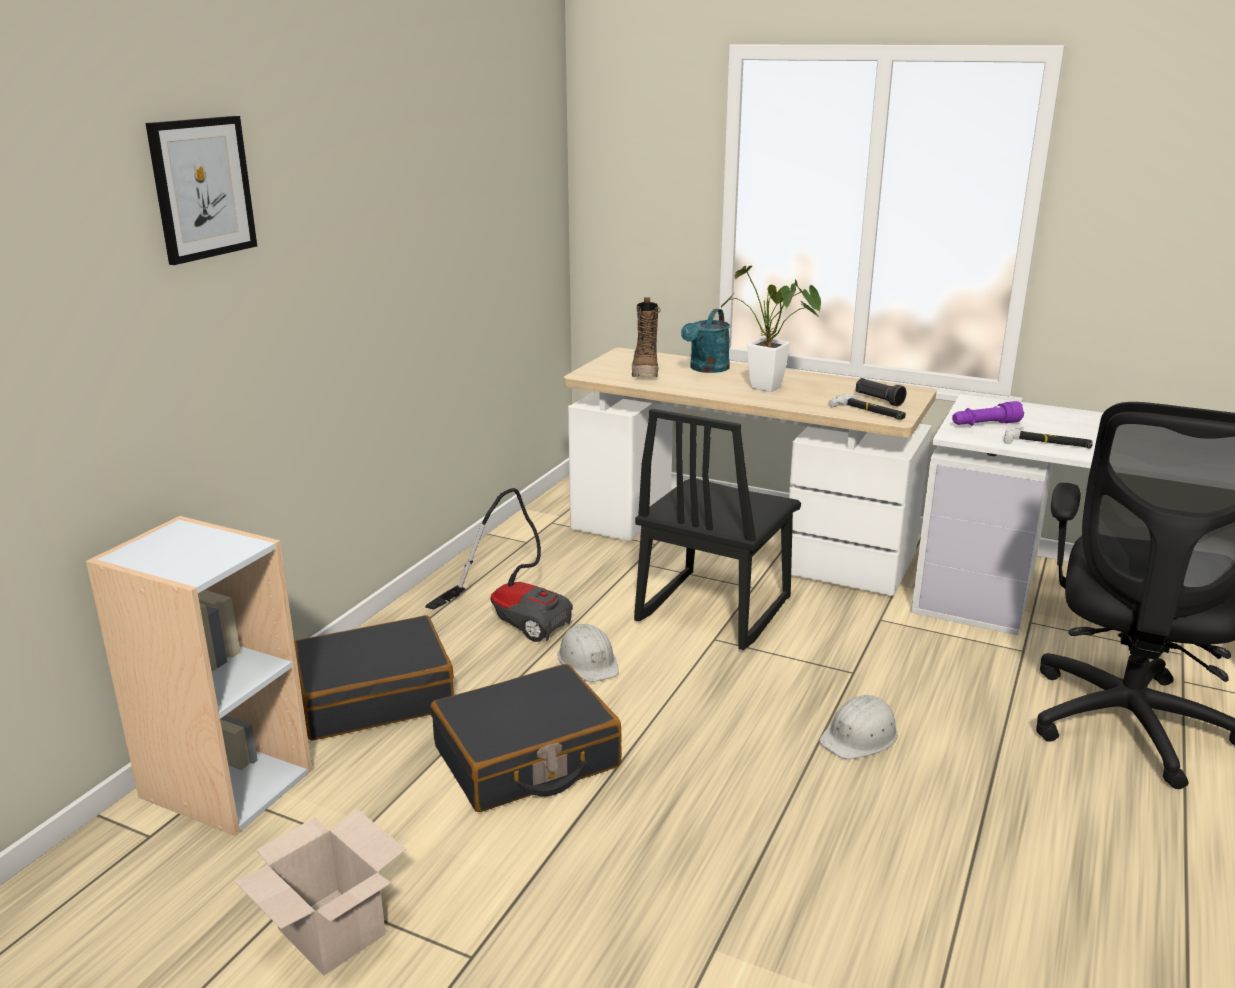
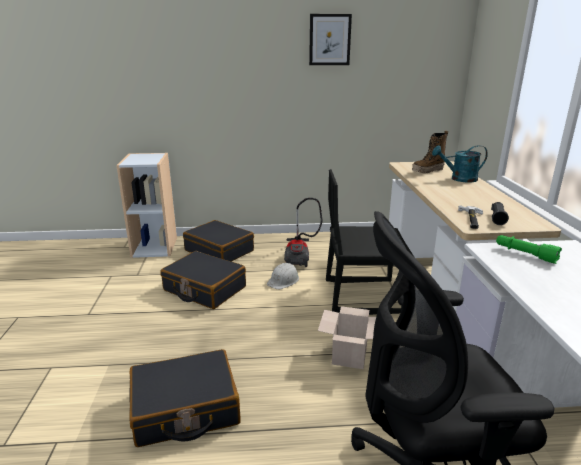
camera: 60 degrees right, 0 degrees up
(202, 188) = (197, 38): picture -> picture (329, 40)
(328, 931) = (92, 286): cardboard box -> cardboard box (349, 354)
(772, 389) = (458, 195): potted plant -> none
(860, 736) = (291, 369): white hard hat -> none
(905, 871) = (185, 409): none -> black suitcase
(985, 425) = (525, 254): purple flashlight -> green flashlight
(1047, 443) = (530, 279): hammer -> none

